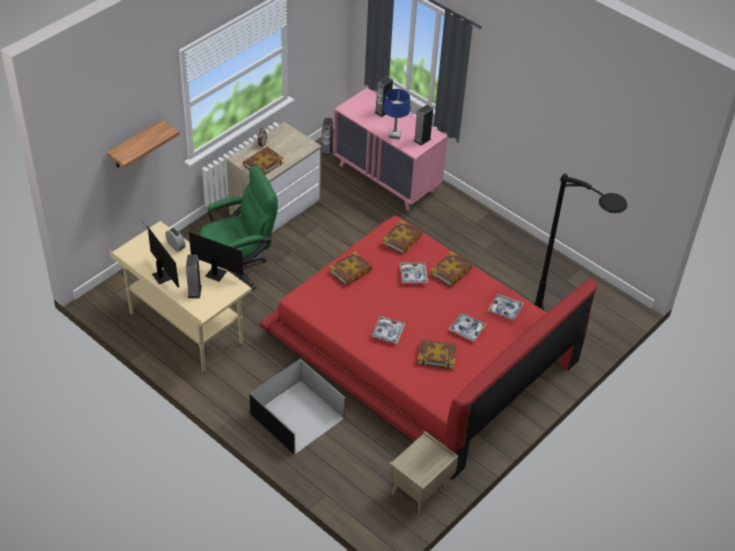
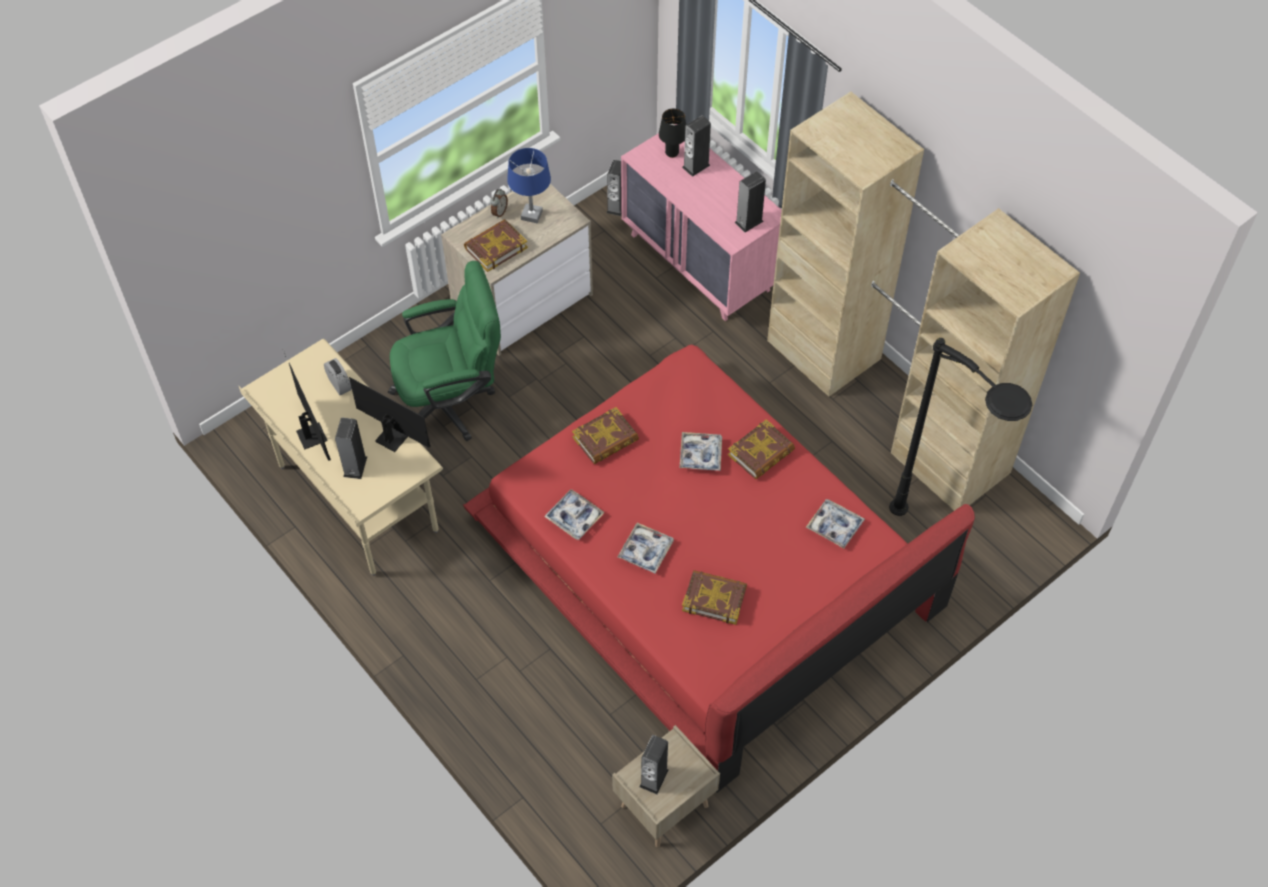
camera: 10 degrees right, 10 degrees up
(135, 145) = (287, 223): shelf -> none
(296, 416) = (499, 661): black storage box -> none
(366, 105) = (672, 153): none -> black table lamp
(394, 135) = (707, 210): blue table lamp -> blue table lamp (531, 215)
(402, 240) = (693, 391): book -> none
(416, 463) = (654, 778): none -> speaker
(467, 329) = (769, 556): tray -> tray (574, 517)
(519, 251) = (886, 406): none -> beige wardrobe

